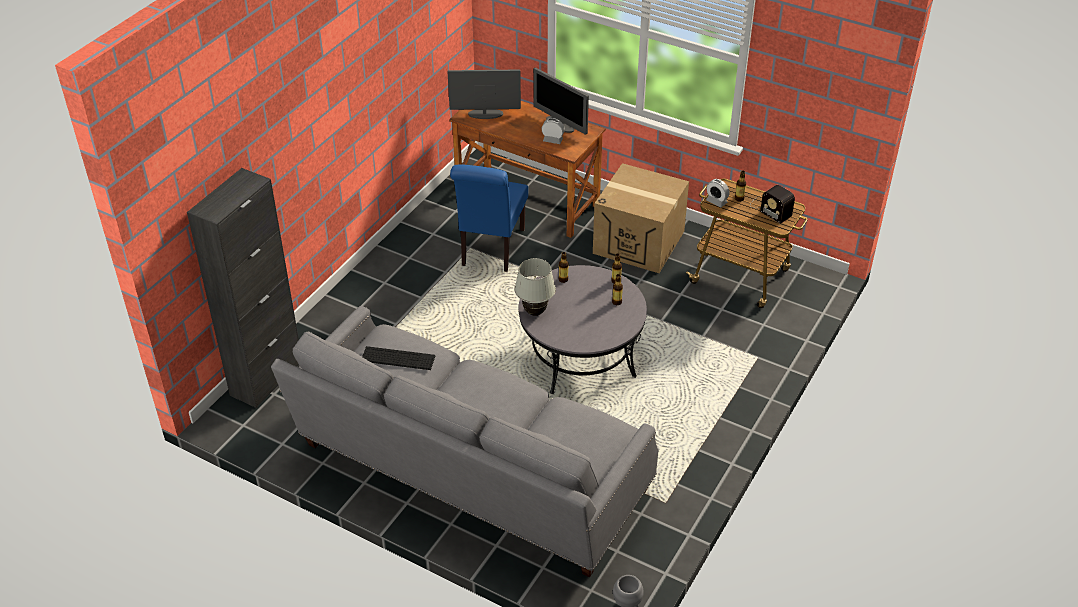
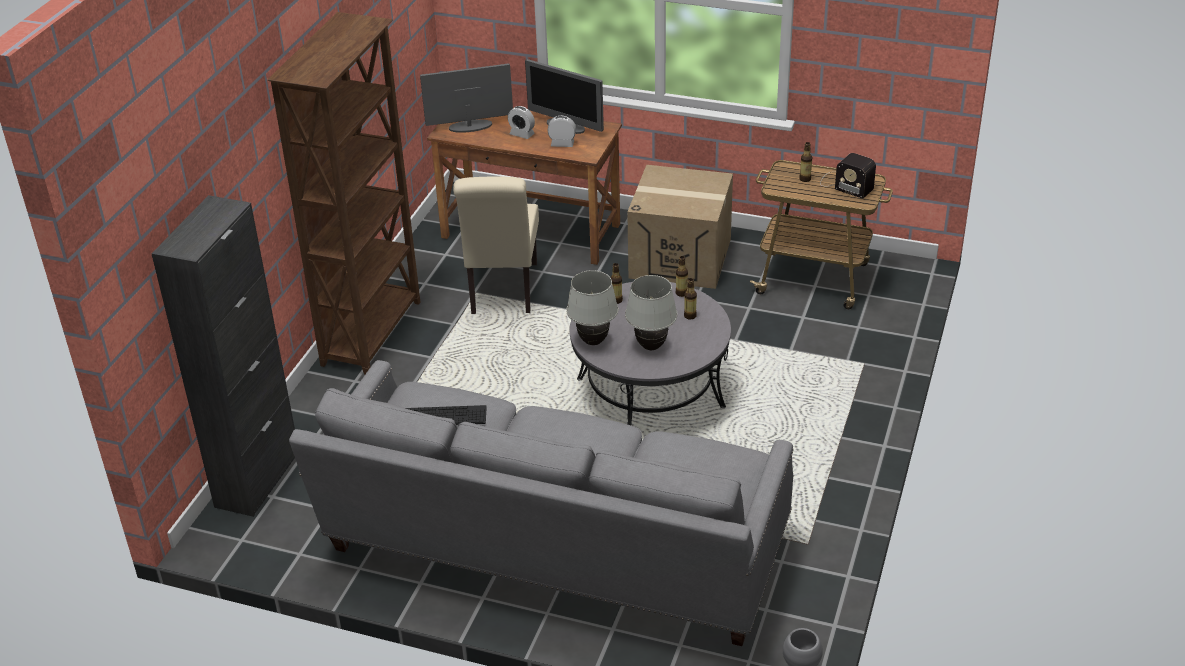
camera: 10 degrees left, 5 degrees down
(383, 270) = (373, 333): none -> brown bookcase
(491, 250) = (502, 292): blue chair -> beige chair
(578, 324) = (651, 346): none -> white table lamp
(716, 201) = (779, 185): alarm clock -> alarm clock (522, 134)

